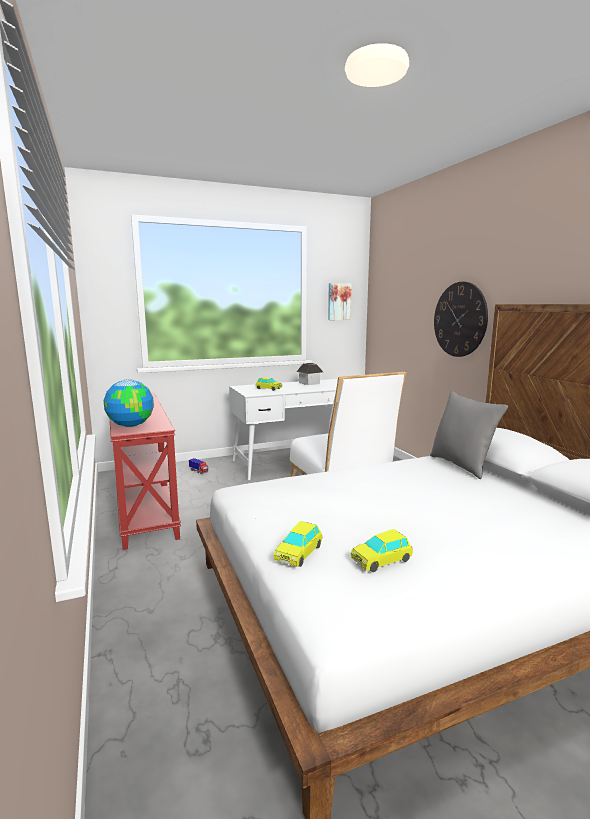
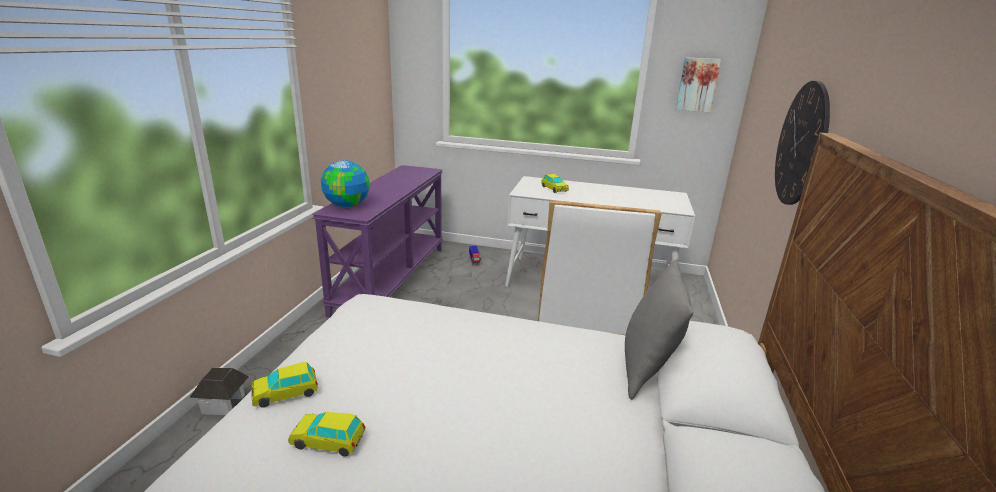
camera: 35 degrees right, 10 degrees up
(142, 503) = (391, 278): red console table -> purple console table
(309, 383) = (618, 190): toy house -> toy house (224, 404)

